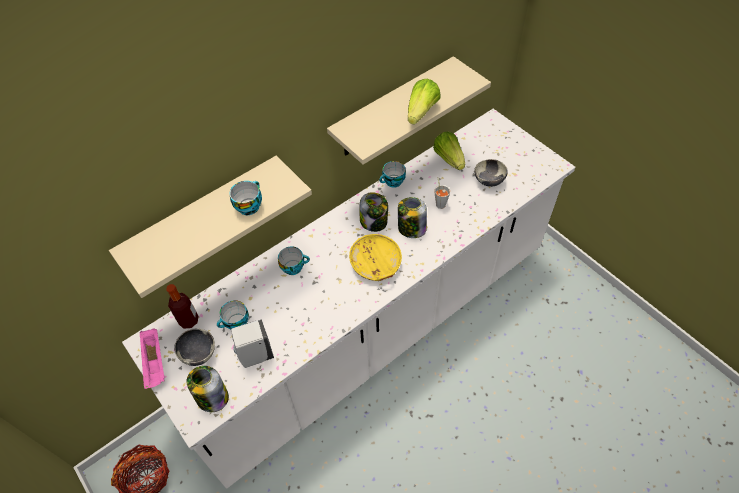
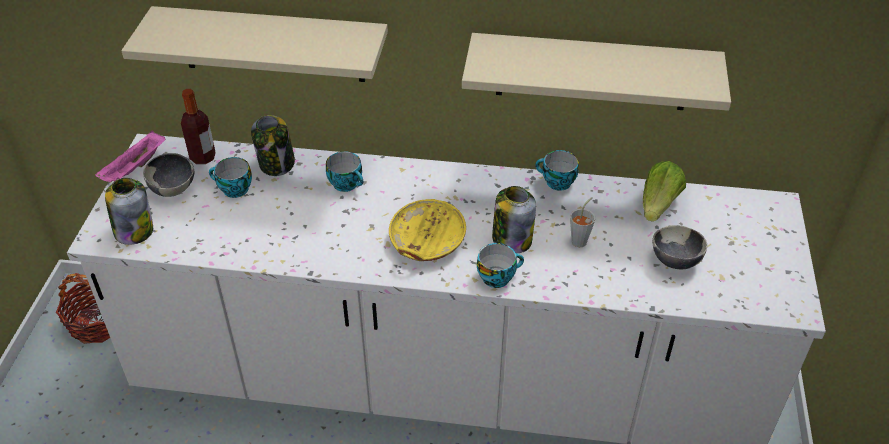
camera: 45 degrees right, 10 degrees down
(249, 205) = (299, 46): cup -> cup (497, 276)
(255, 356) = (210, 228): white soap dispenser -> none
(374, 222) = (481, 204): jar -> jar (277, 164)
(421, 112) = (594, 79): lettuce -> none

